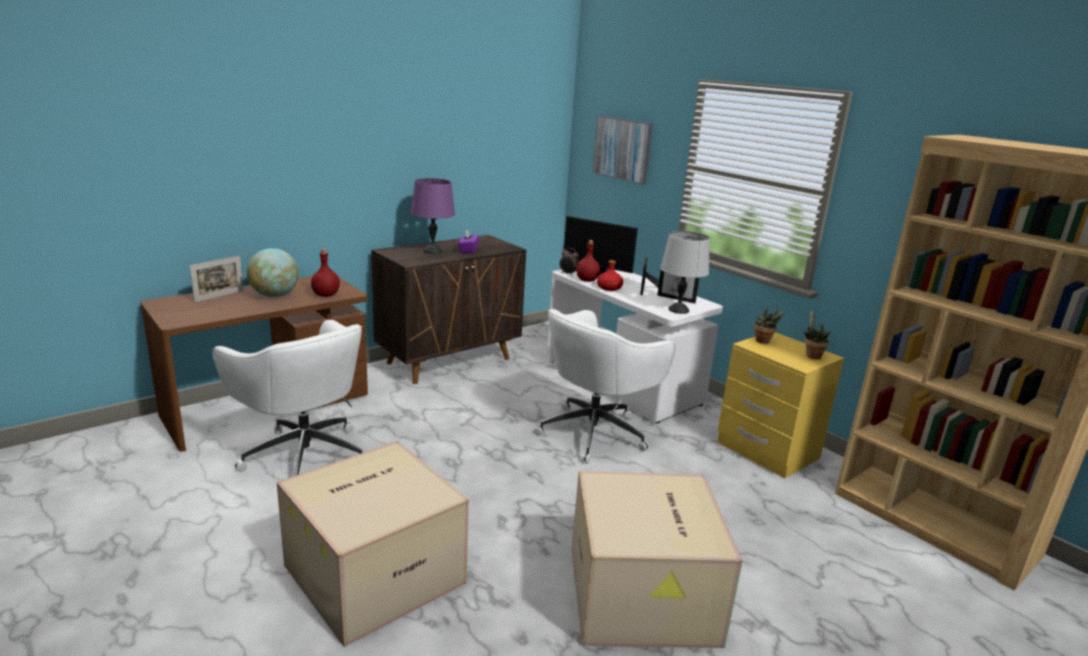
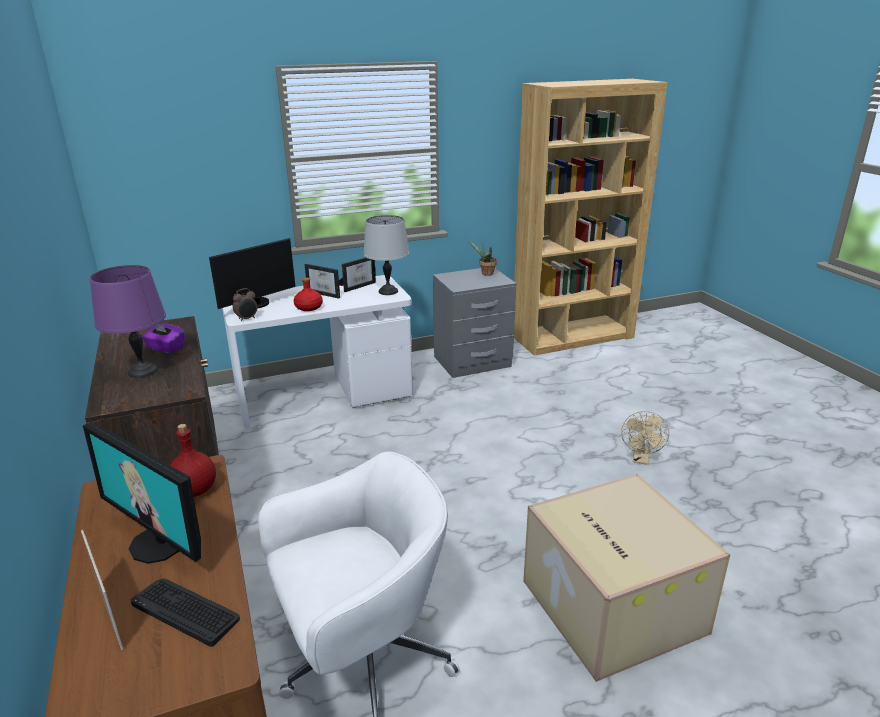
camera: 70 degrees left, 5 degrees up
(218, 309) = (186, 611): none -> keyboard
(275, 295) = (158, 544): globe -> monitor
(587, 280) = (277, 313): red bottle -> none
(595, 432) = (410, 431): white office chair -> none
(622, 149) = (182, 163): picture -> none
(644, 596) = (641, 459): cardboard box -> beige fan
(764, 342) = (455, 281): potted plant -> none
(766, 451) = (473, 362): yellow nightstand -> grey nightstand

